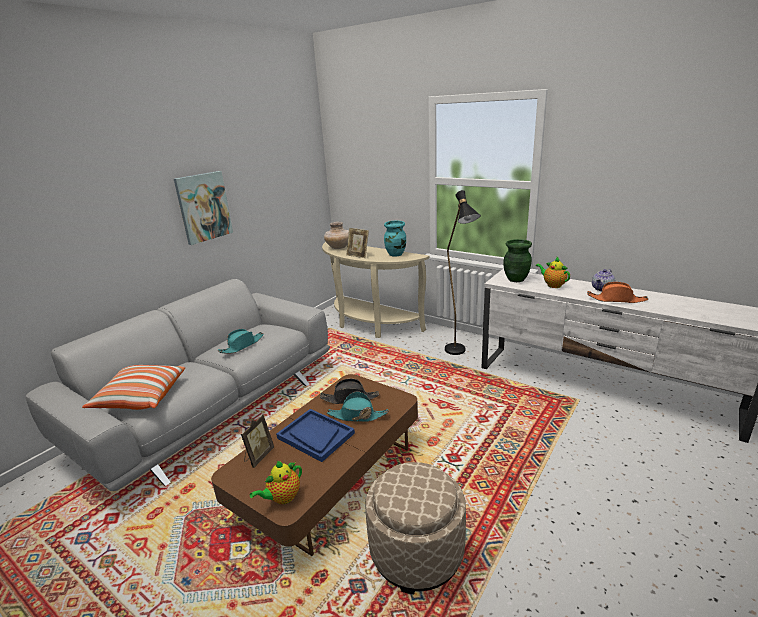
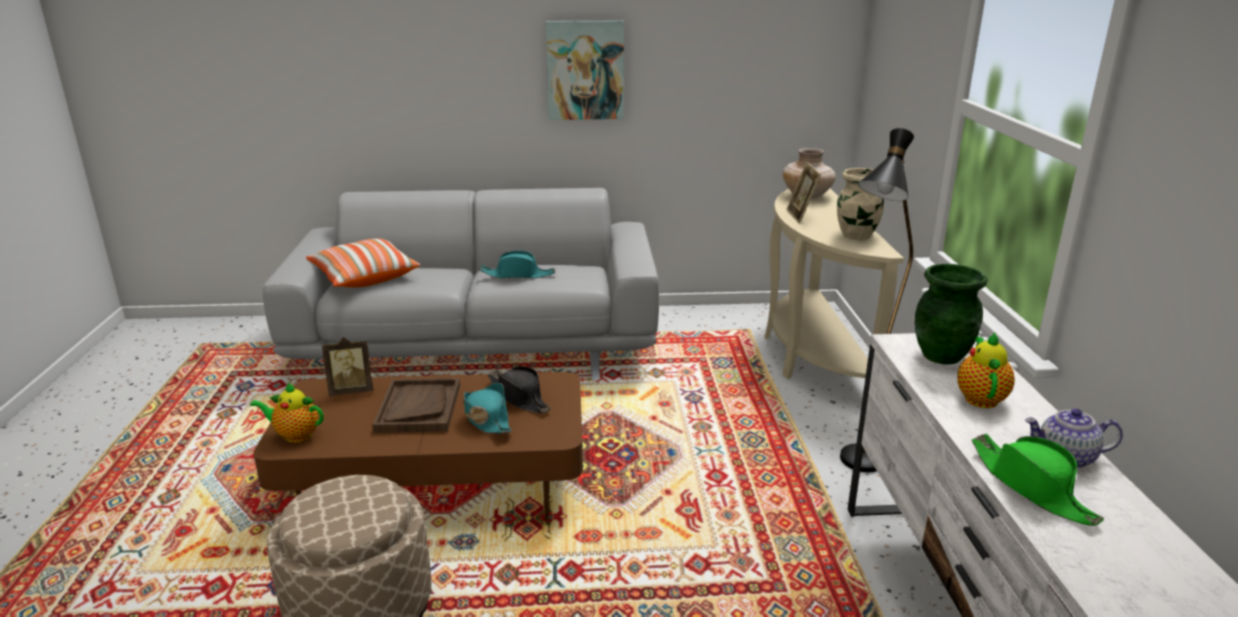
camera: 50 degrees right, 0 degrees up
(315, 436) = (418, 407): blue tray -> brown tray
(396, 254) = (856, 236): turquoise vase -> beige vase
(616, 299) = (1032, 487): orange hat -> green hat

